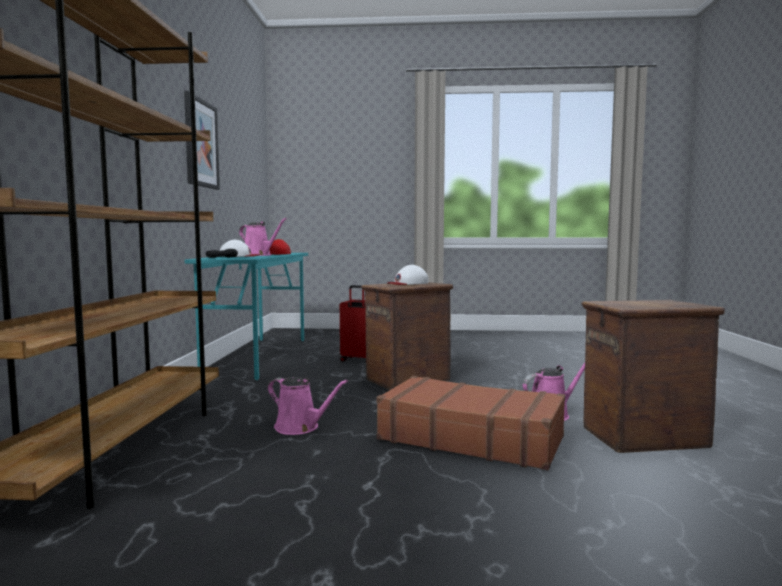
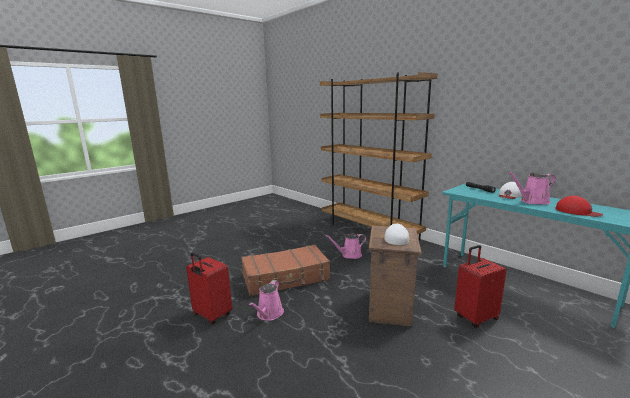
camera: 135 degrees right, 10 degrees up
(201, 143) = (521, 105): picture -> none
(642, 437) = (211, 315): crate -> red suitcase

